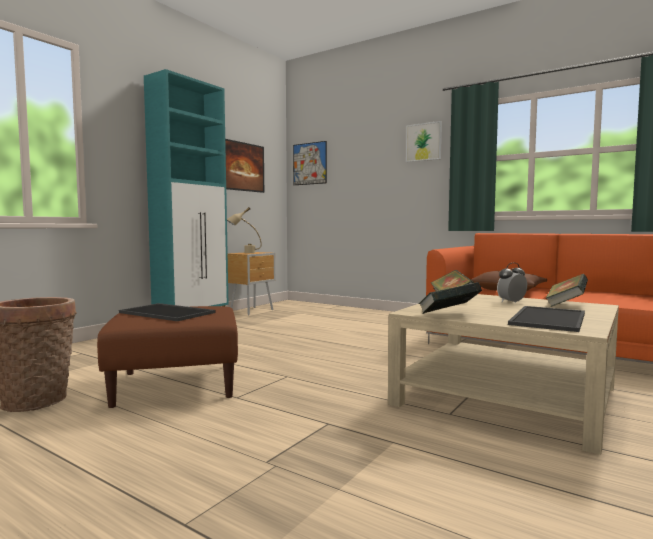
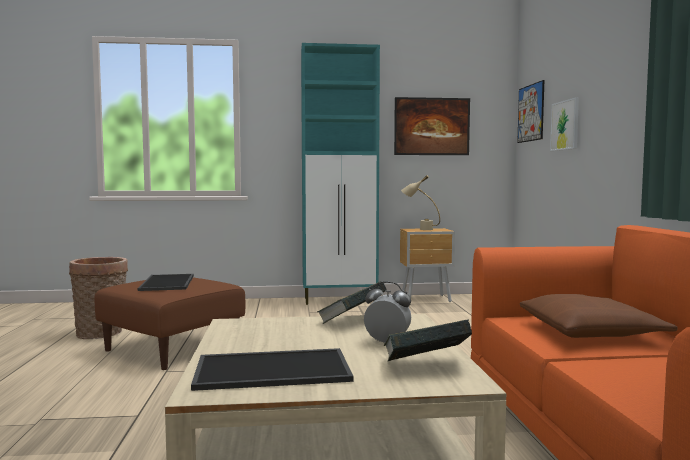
camera: 50 degrees right, 0 degrees up
(423, 142) = (632, 67): picture -> picture (565, 125)
(448, 315) = (233, 334): book -> none

